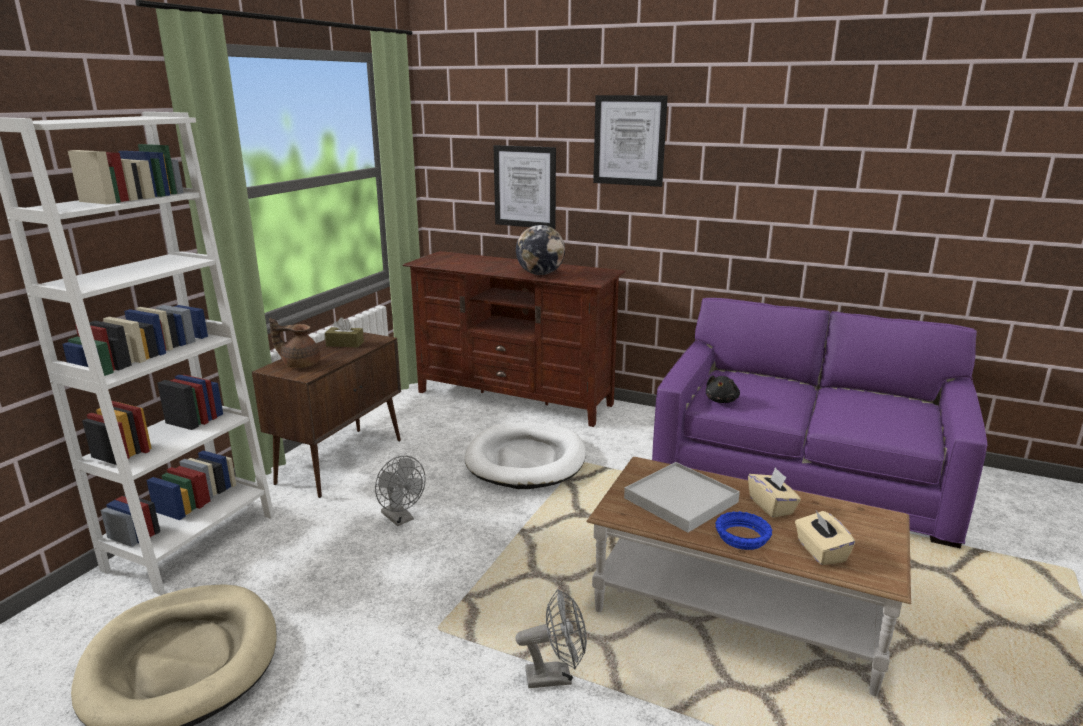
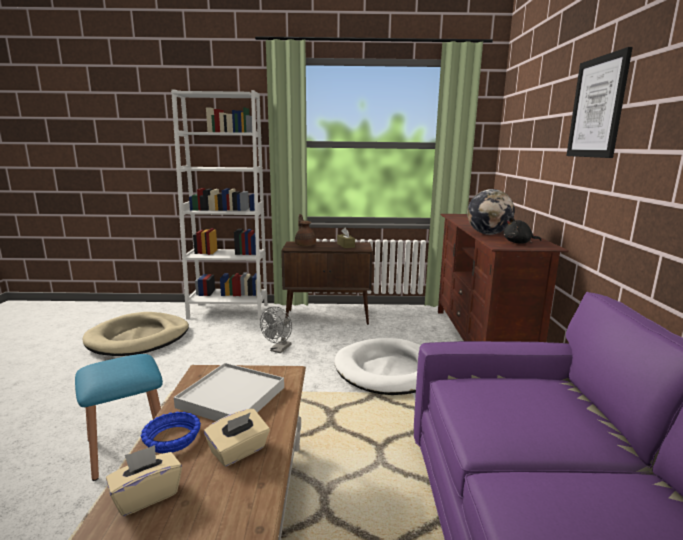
camera: 65 degrees right, 5 degrees down
(525, 187) = (534, 162): picture -> none
(556, 676) = (128, 447): grey fan -> blue stool
(722, 400) = (468, 390): black plush toy -> black plush toy (519, 243)

